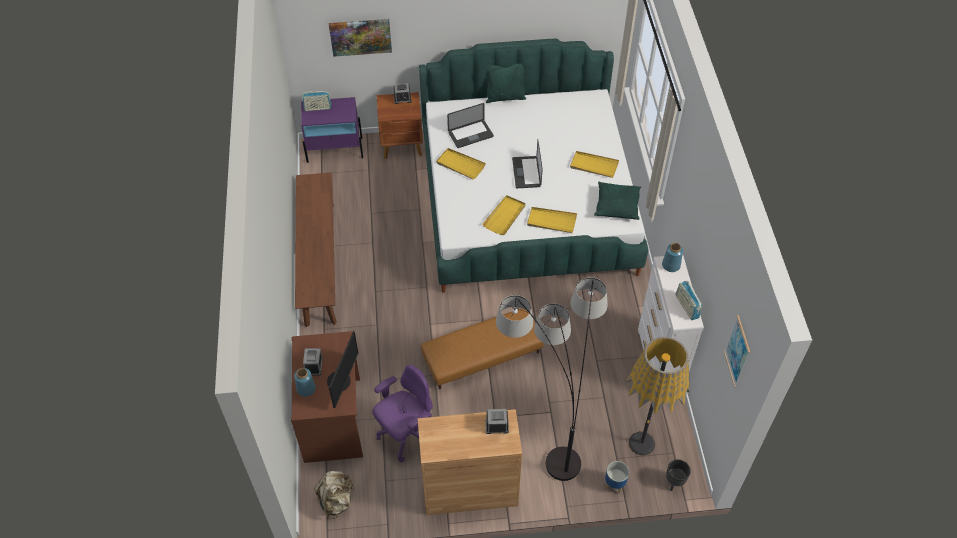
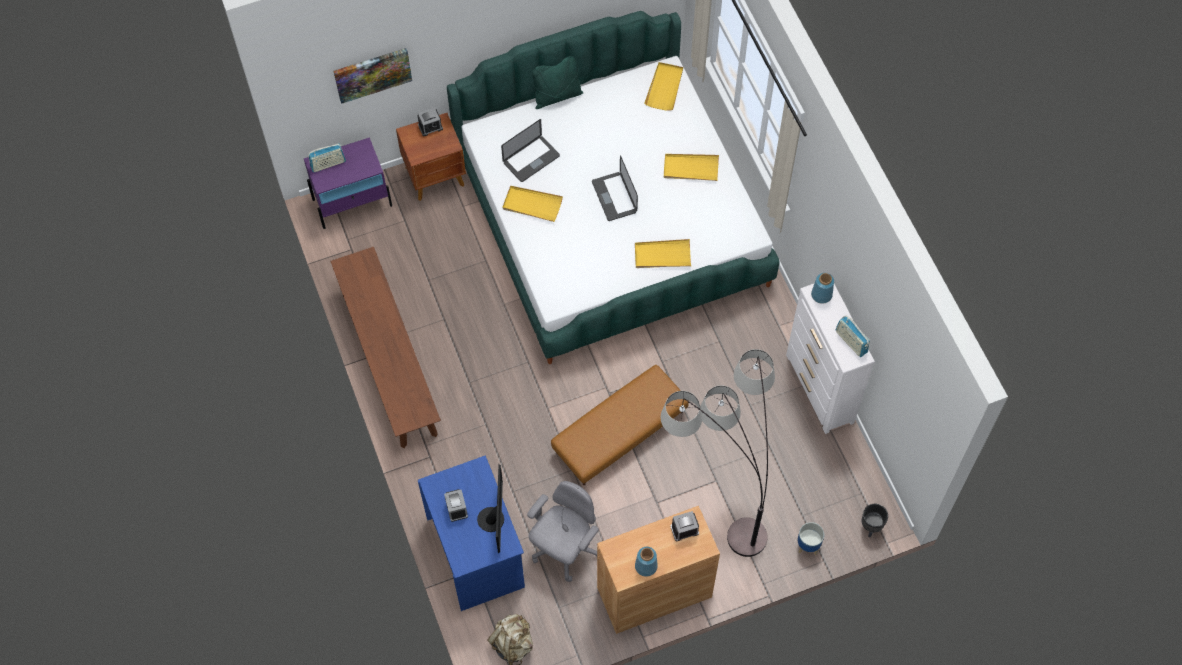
camera: 15 degrees left, 10 degrees up
(306, 389) = (457, 538): blue vase -> blue vase (646, 566)
(334, 419) = (476, 552): brown desk -> blue desk
(406, 434) = (564, 548): purple office chair -> grey office chair
(504, 216) = (606, 262): yellow tray -> yellow tray (664, 87)
(617, 206) = (732, 217): green pillow -> none
(641, 443) = (825, 491): floor lamp -> none
(737, 351) = (924, 397): picture -> none

